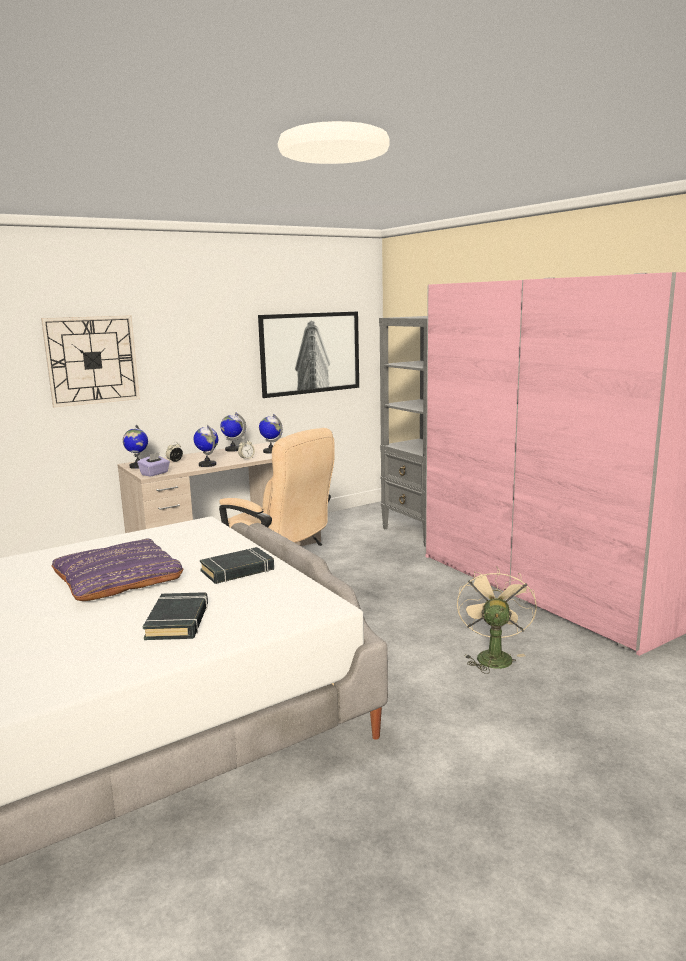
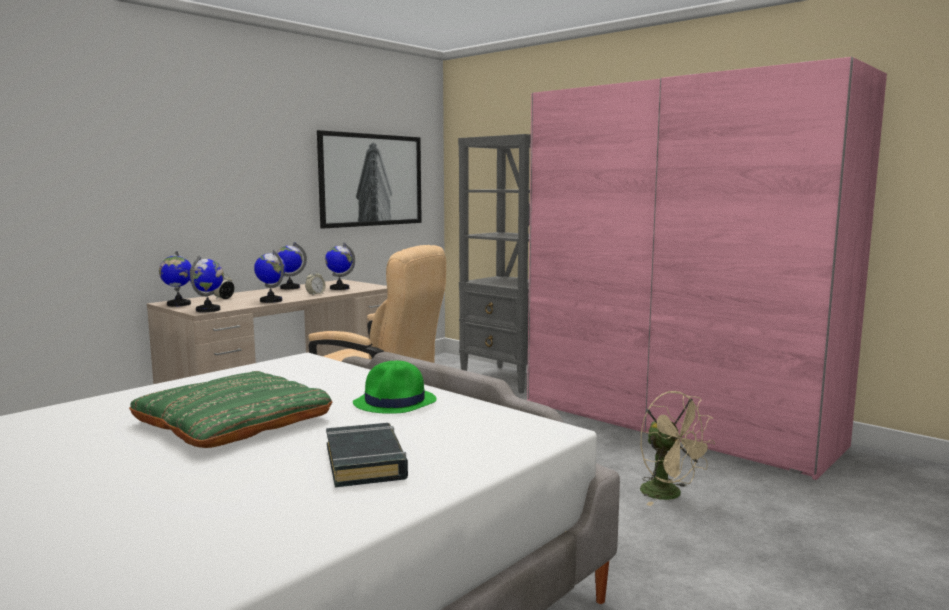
camera: 15 degrees left, 5 degrees down
(92, 360) = (116, 168): wall clock -> none
(117, 578) = (233, 421): purple pillow -> green pillow
(155, 473) = (208, 310): purple tissue box -> globe
(237, 570) = (395, 402): black book -> green hat
(492, 656) = (669, 495): beige fan -> beige fan turned 150 degrees clockwise

